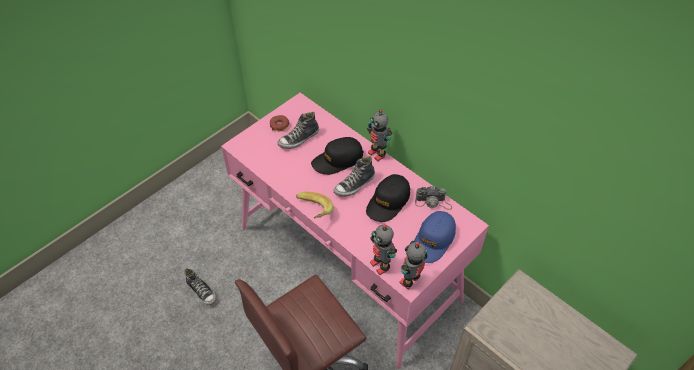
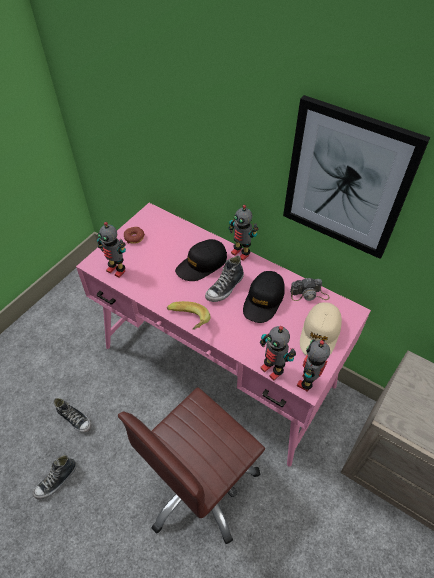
camera: 10 degrees left, 0 degrees up
(257, 154) = (117, 270): none -> toy robot
(299, 139) = (157, 248): shoe -> shoe (56, 480)
(433, 240) = (320, 334): blue cap -> beige cap
(465, 102) = (346, 180): none -> picture

